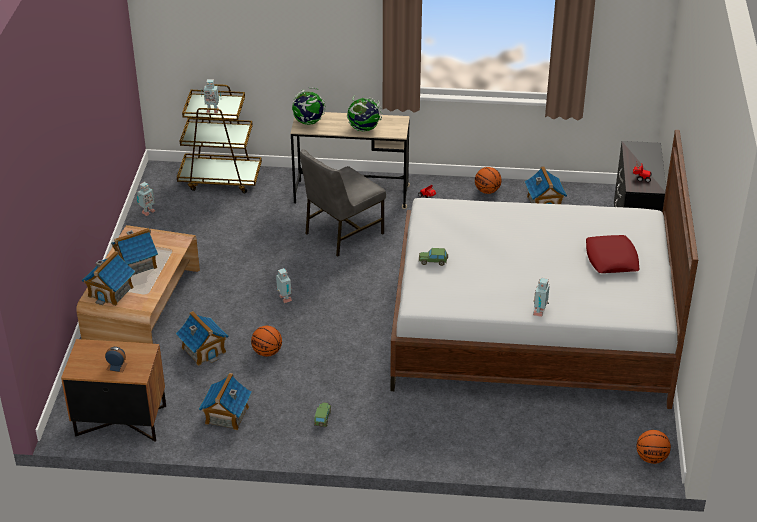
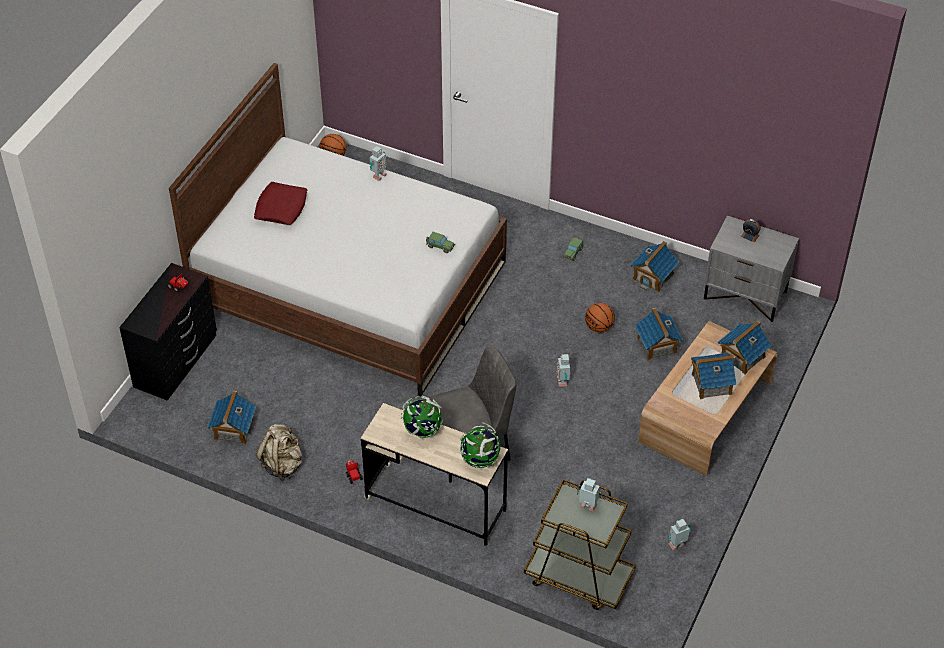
camera: 160 degrees left, 10 degrees up
(120, 421) = (745, 295): brown nightstand -> grey nightstand
(487, 191) = (282, 464): basketball -> beige backpack

